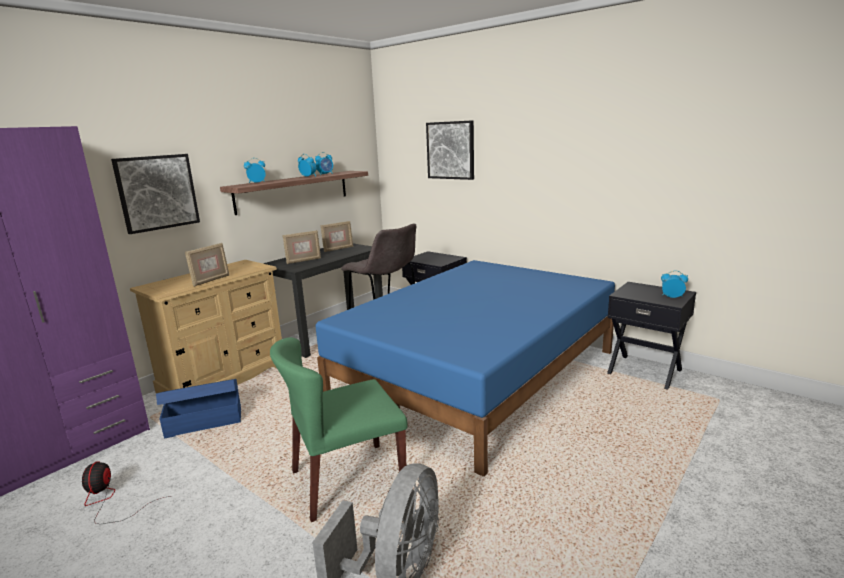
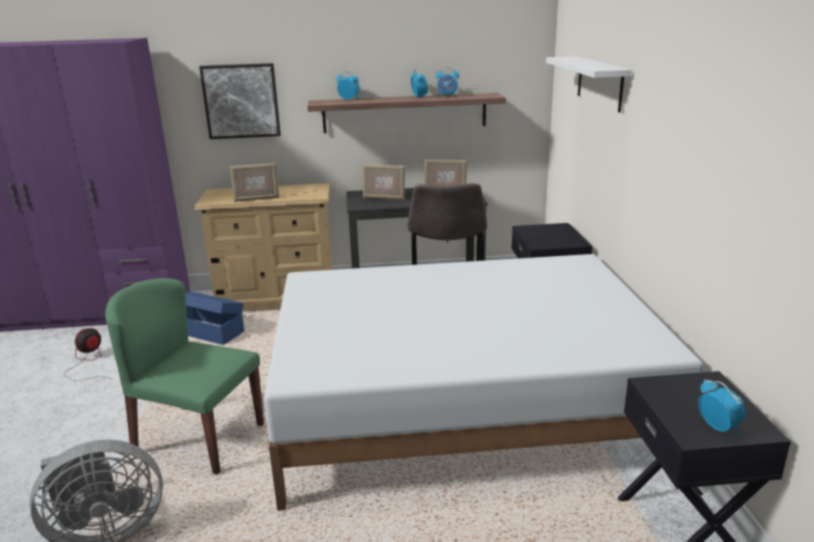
camera: 45 degrees right, 5 degrees up
(450, 150) = (599, 83): picture -> white shelf
(478, 376) = (462, 409): blue bed -> white bed

